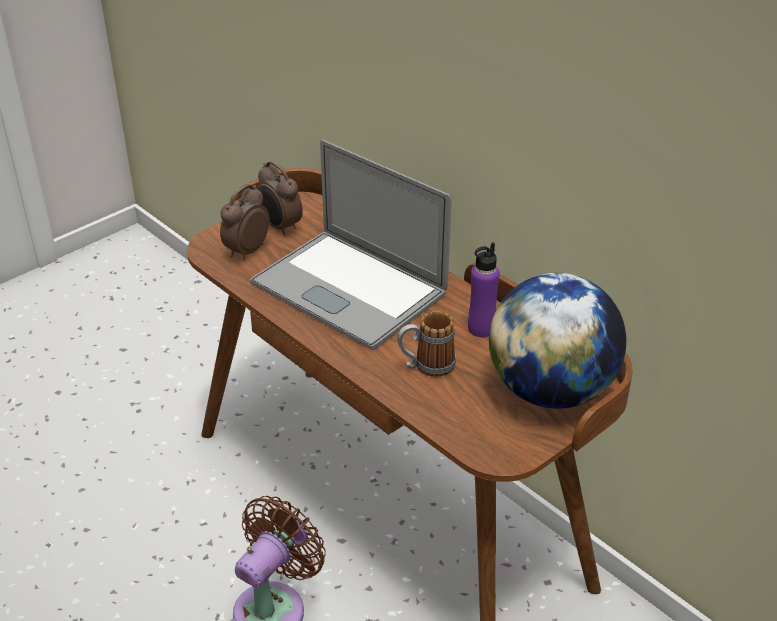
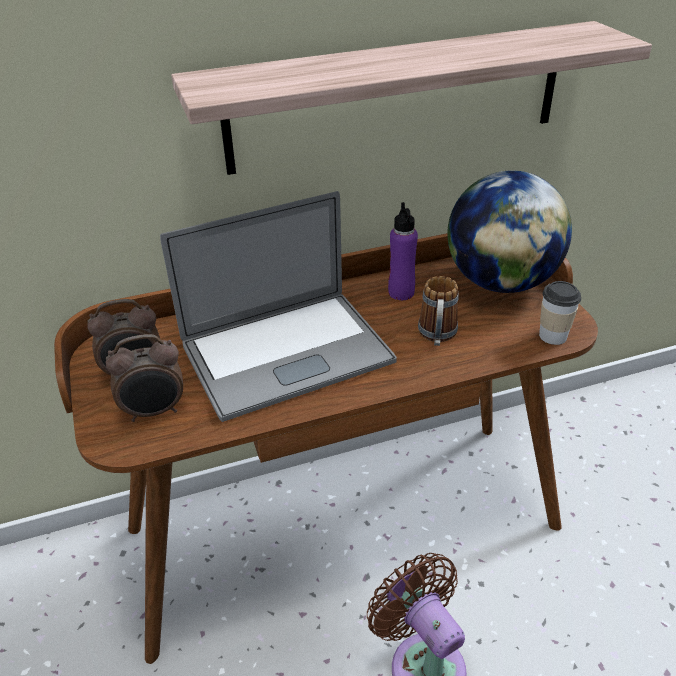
camera: 65 degrees left, 0 degrees up
(246, 251) = (155, 412): alarm clock -> alarm clock turned 75 degrees counterclockwise
(478, 442) = (553, 336): none -> cup
(554, 153) = (397, 97): none -> shelf

